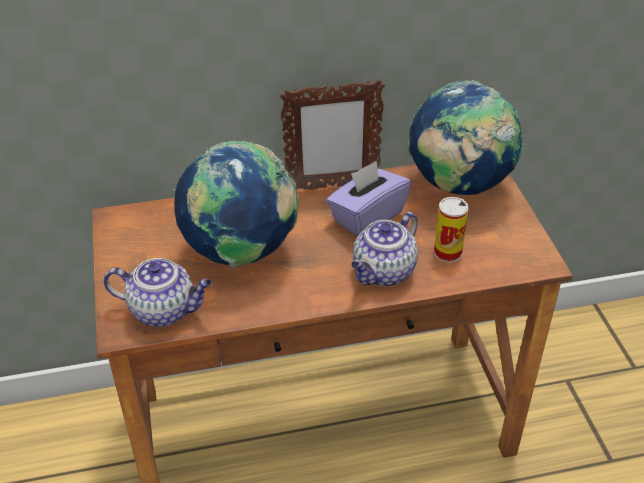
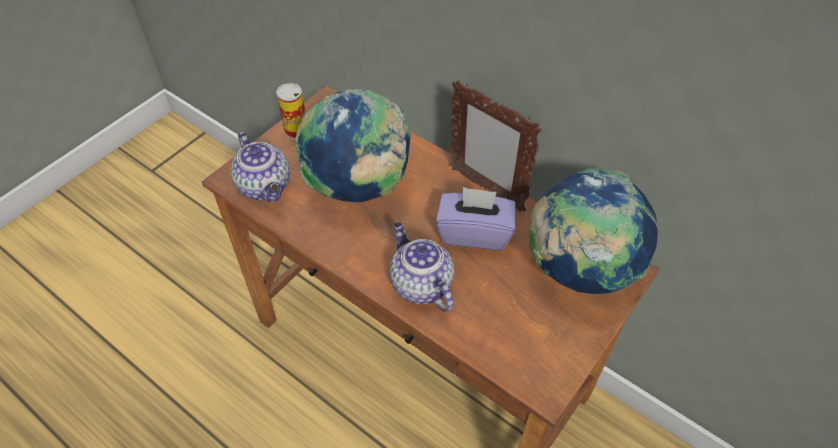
camera: 50 degrees right, 10 degrees up
(383, 273) = (420, 284): teapot -> teapot turned 60 degrees clockwise
(447, 253) = (486, 312): can -> can (296, 130)

